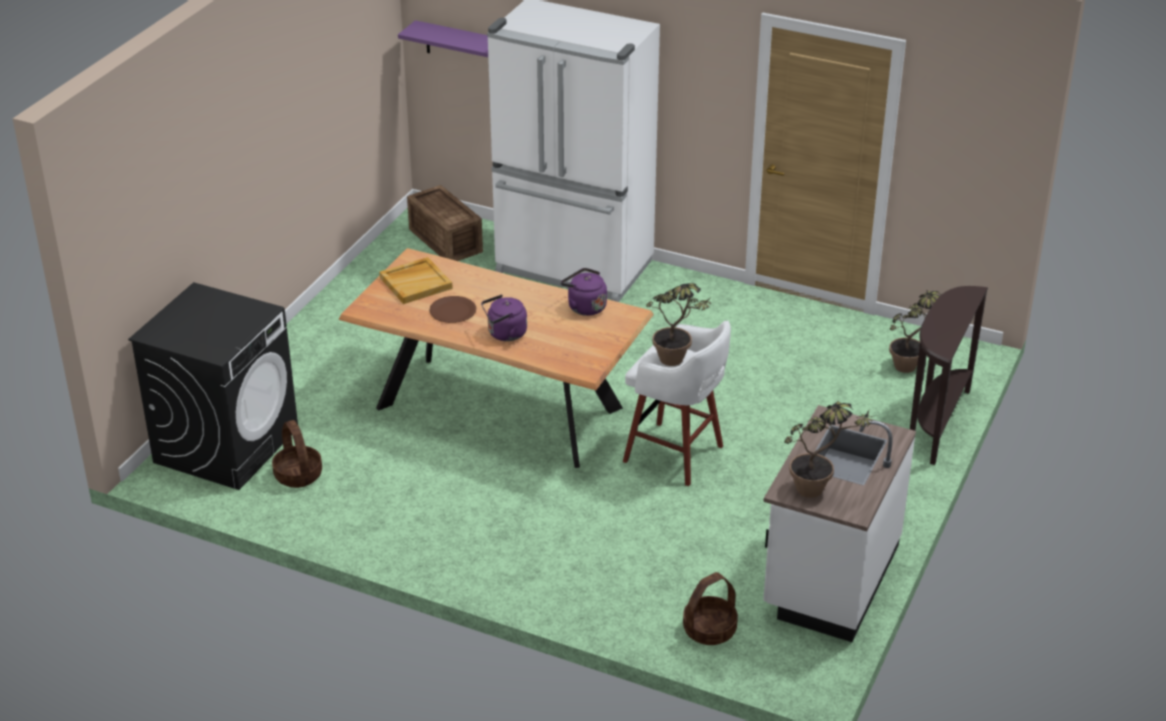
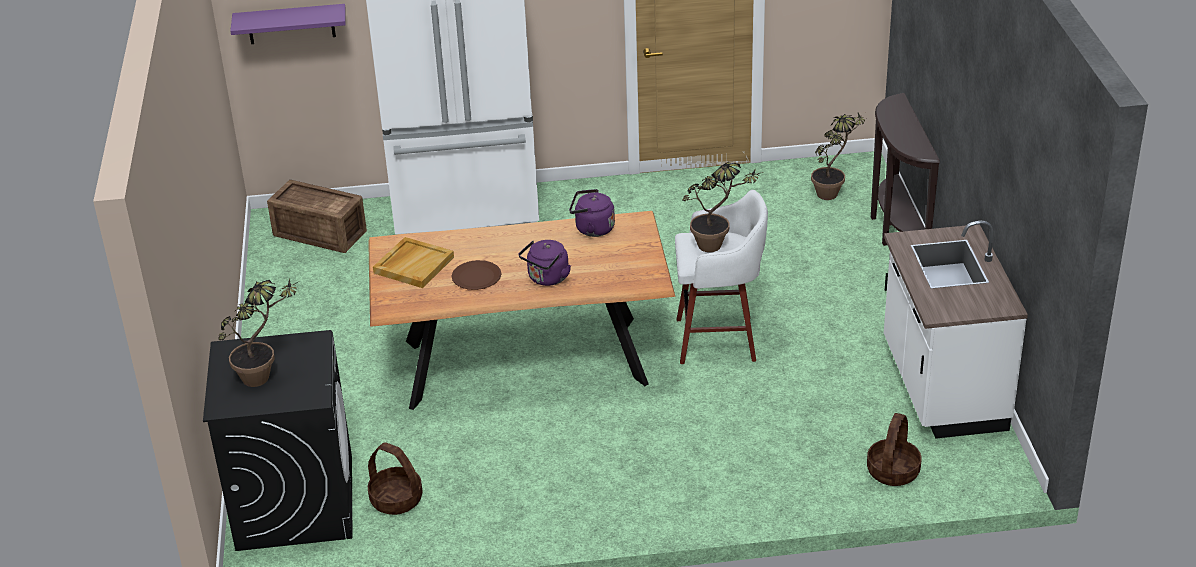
camera: 30 degrees left, 0 degrees up
(819, 491) = (961, 301): potted plant -> potted plant (266, 376)

